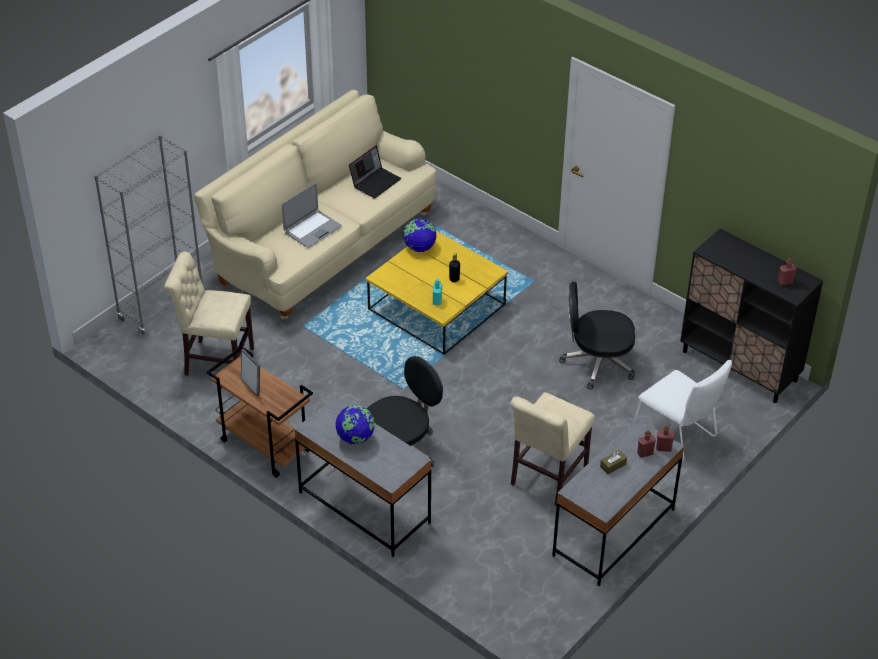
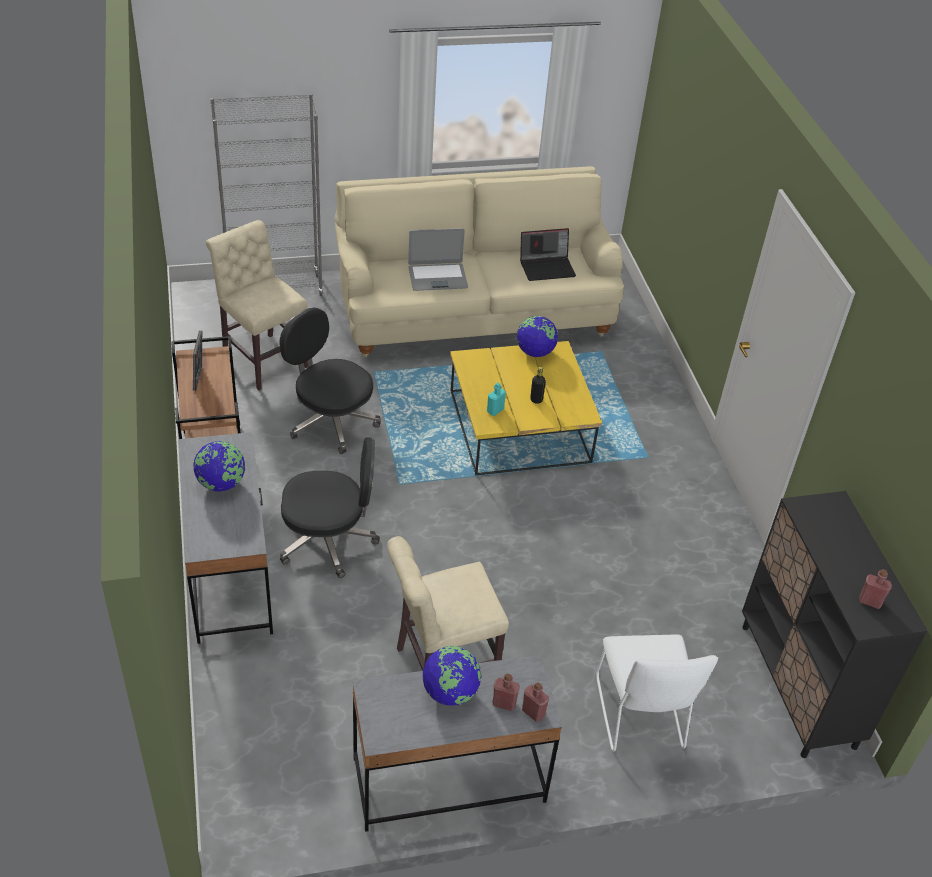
camera: 35 degrees right, 0 degrees up
(597, 363) = (629, 579): black office chair -> black office chair (331, 421)
(613, 465) = (450, 692): brown tissue box -> globe

